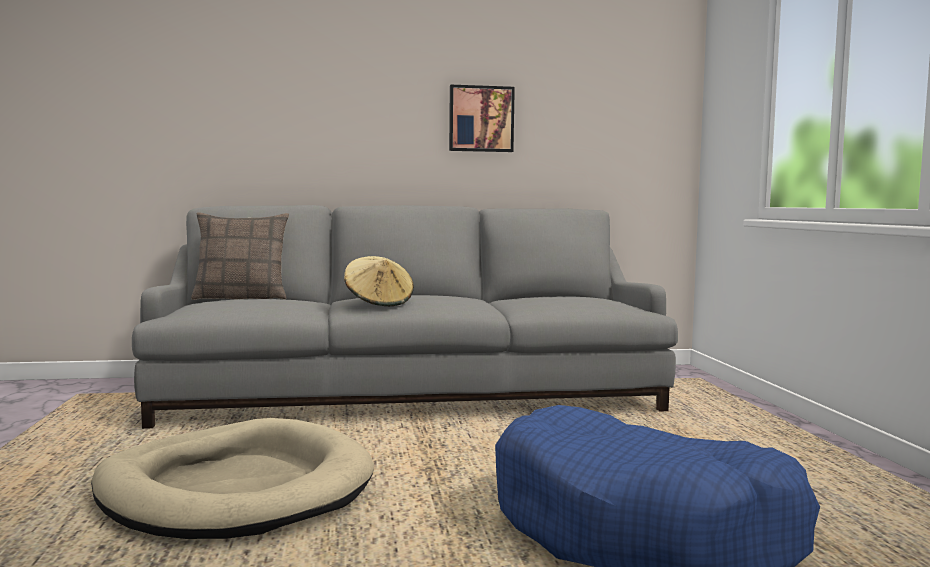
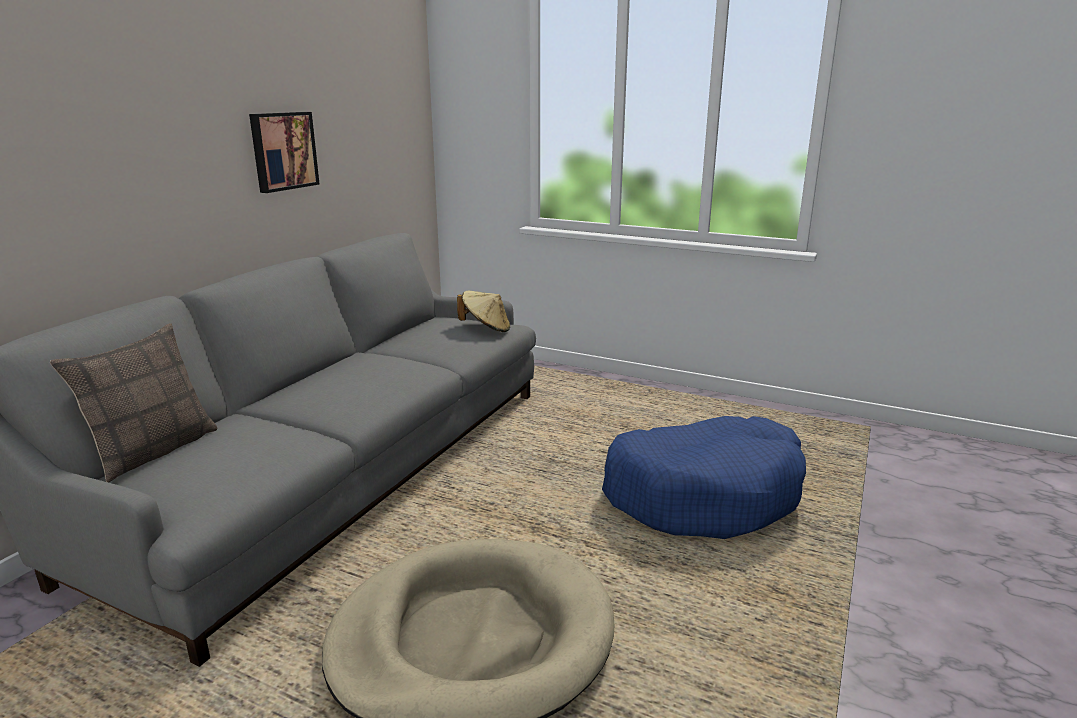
camera: 55 degrees left, 15 degrees up
(379, 303) = (353, 398): beige hat -> beige hat (486, 329)

